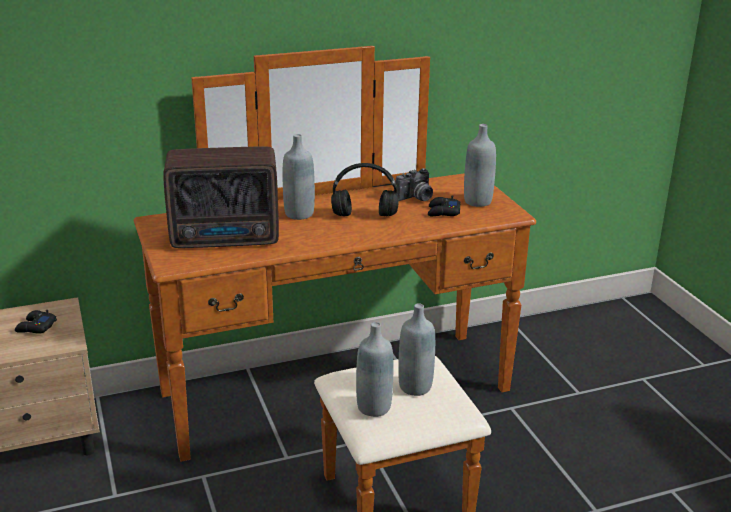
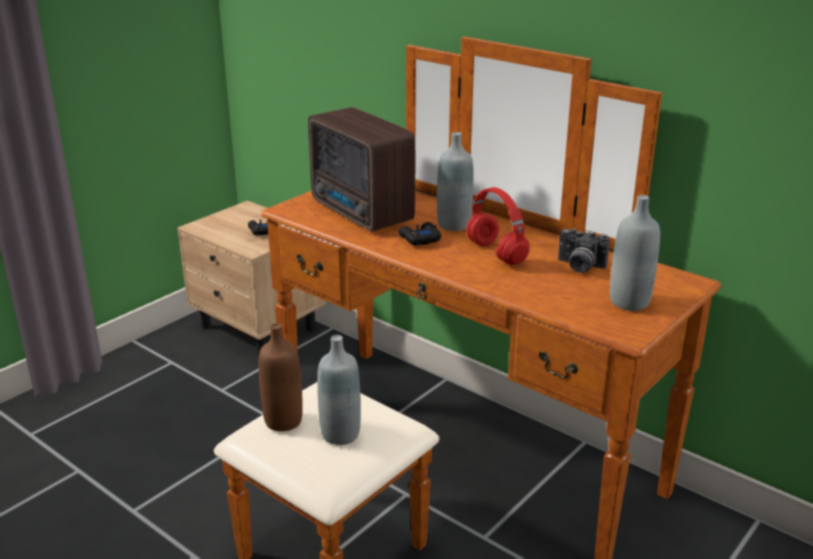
camera: 60 degrees right, 0 degrees up
(365, 215) = (497, 253): black headphones -> red headphones
(374, 407) = (283, 421): grey bottle -> brown bottle
(443, 212) = (567, 290): black game controller -> black game controller (419, 239)

